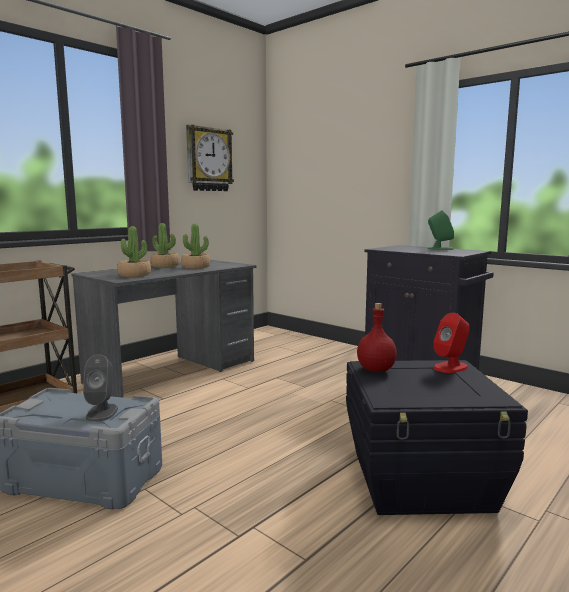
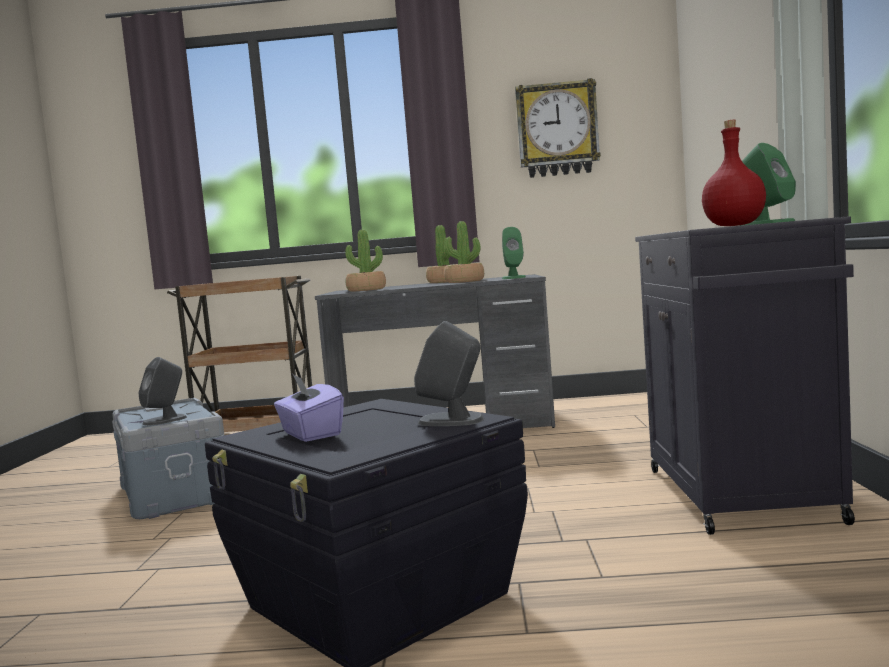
camera: 50 degrees right, 5 degrees down
(228, 264) = (513, 278): none -> green speaker
(376, 370) = (361, 409): red bottle -> red bottle (733, 225)
(420, 390) = (310, 434): none -> purple tissue box
(451, 367) = (452, 420): red speaker -> grey speaker

